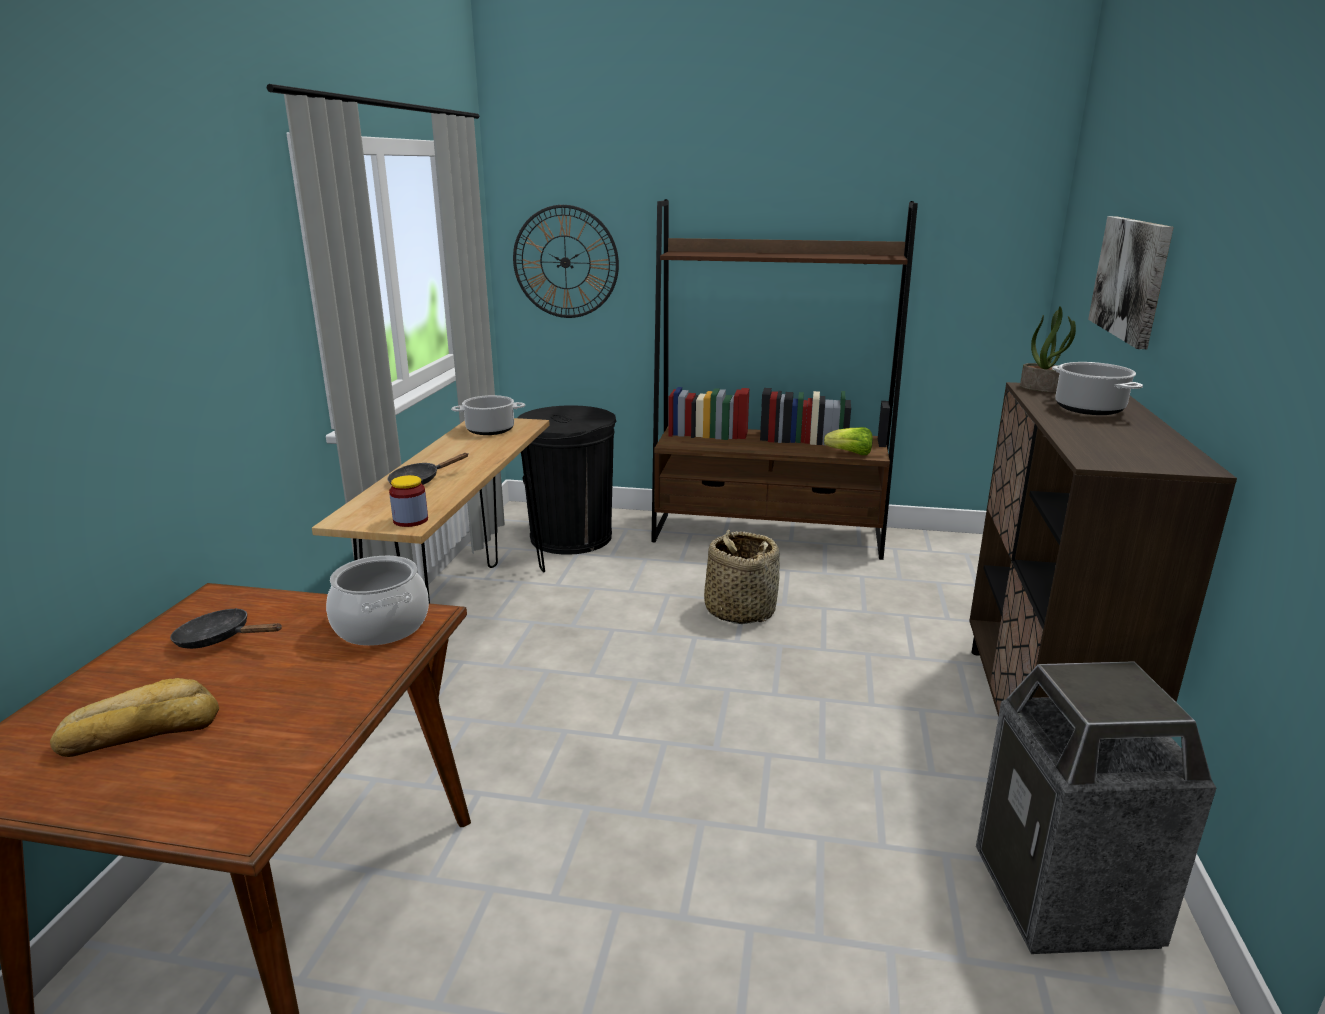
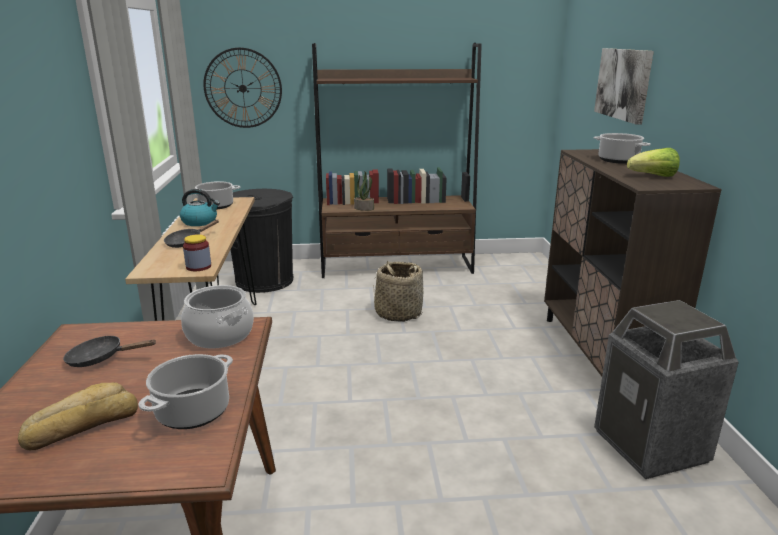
camera: 15 degrees left, 0 degrees up
(280, 735) = (193, 411): none -> cooking pot
(455, 452) = (200, 222): none -> kettle
(850, 453) = (449, 206): lettuce -> lettuce (653, 176)
(1043, 388) = (584, 151): potted plant -> potted plant (364, 208)

